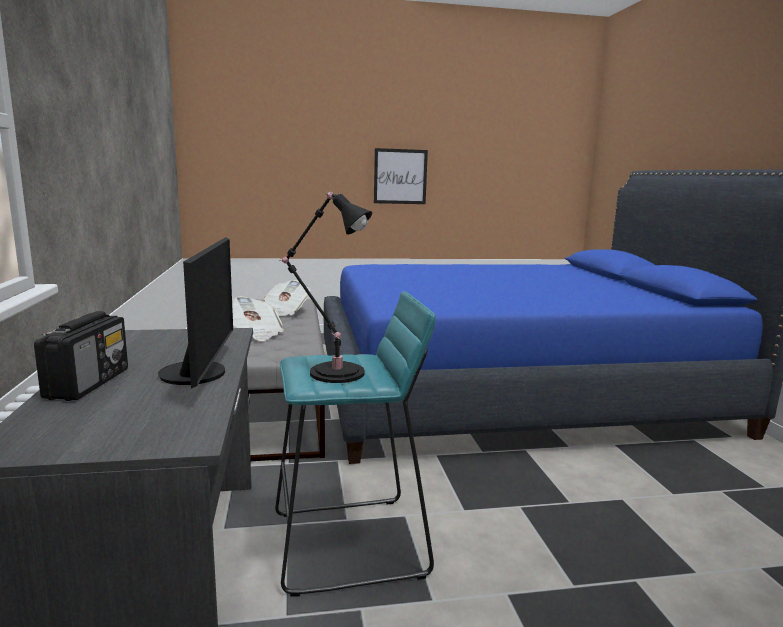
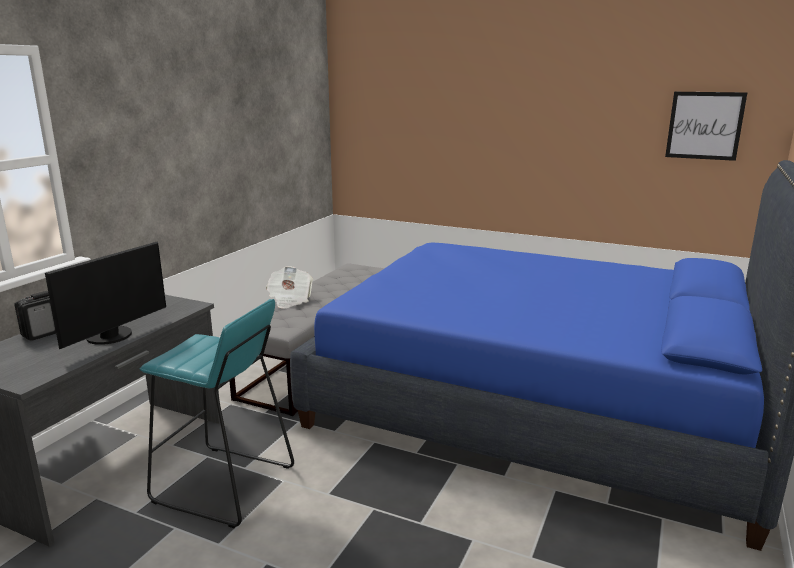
camera: 35 degrees right, 5 degrees up
(284, 312) = (347, 281): newspaper -> none
(333, 372) = (192, 354): black table lamp -> none
(400, 176) = (528, 147): picture -> picture (704, 125)

